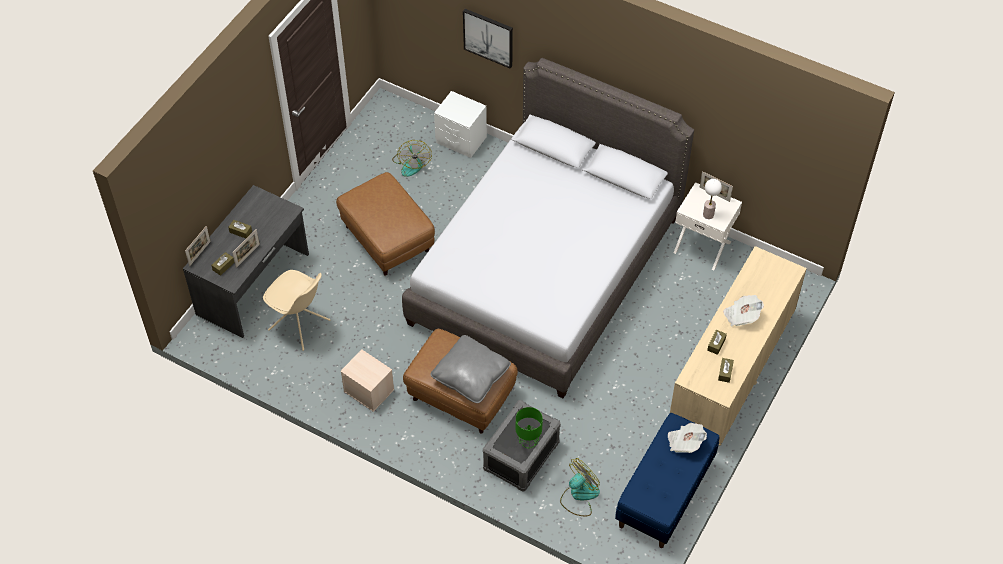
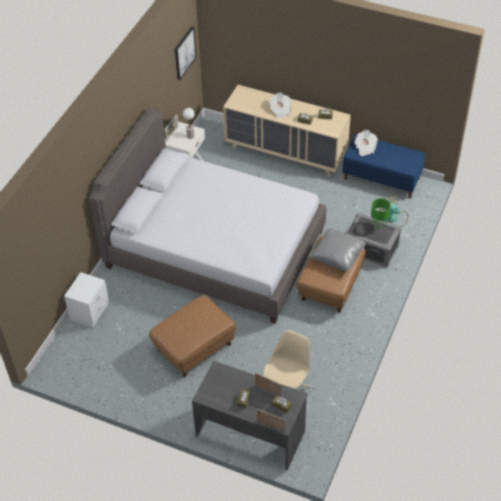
camera: 95 degrees left, 5 degrees down
(369, 390) = (337, 339): beige storage box -> none
(412, 163) = (115, 341): fan -> none
(488, 37) = (66, 219): picture -> picture (184, 52)

